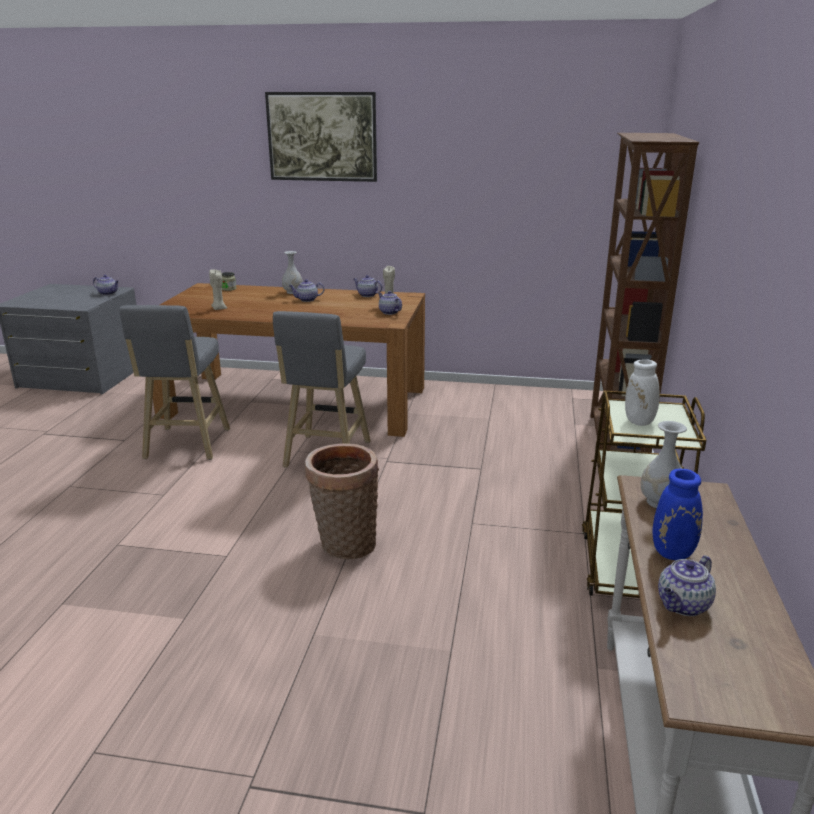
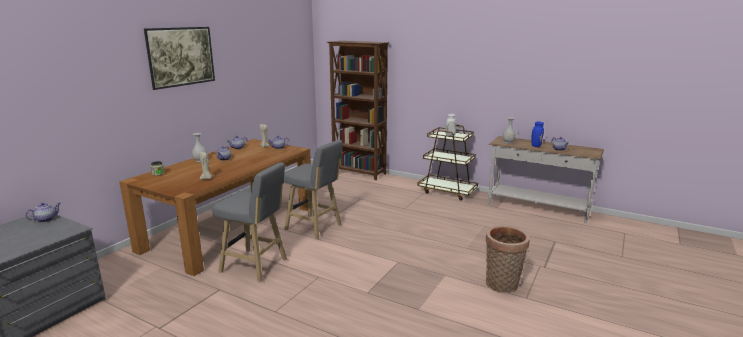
camera: 70 degrees left, 5 degrees down
(344, 545) = (405, 234): basket -> basket (502, 285)

